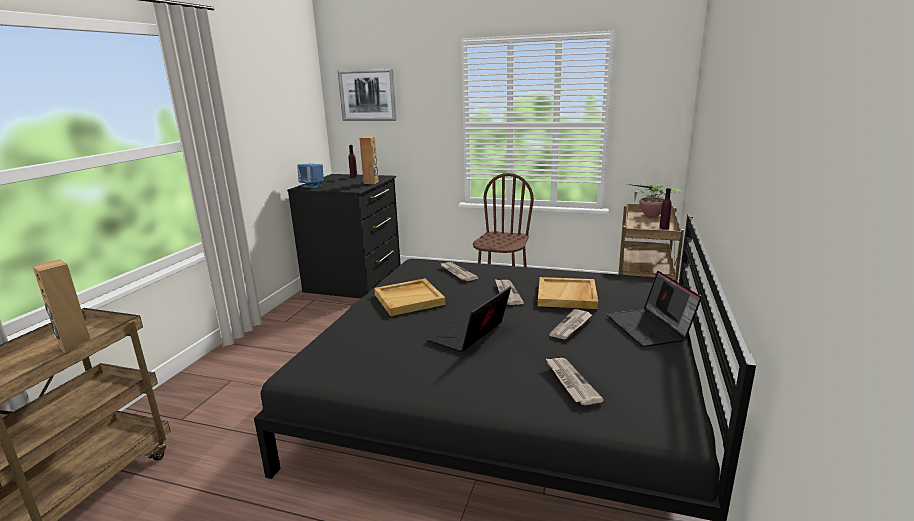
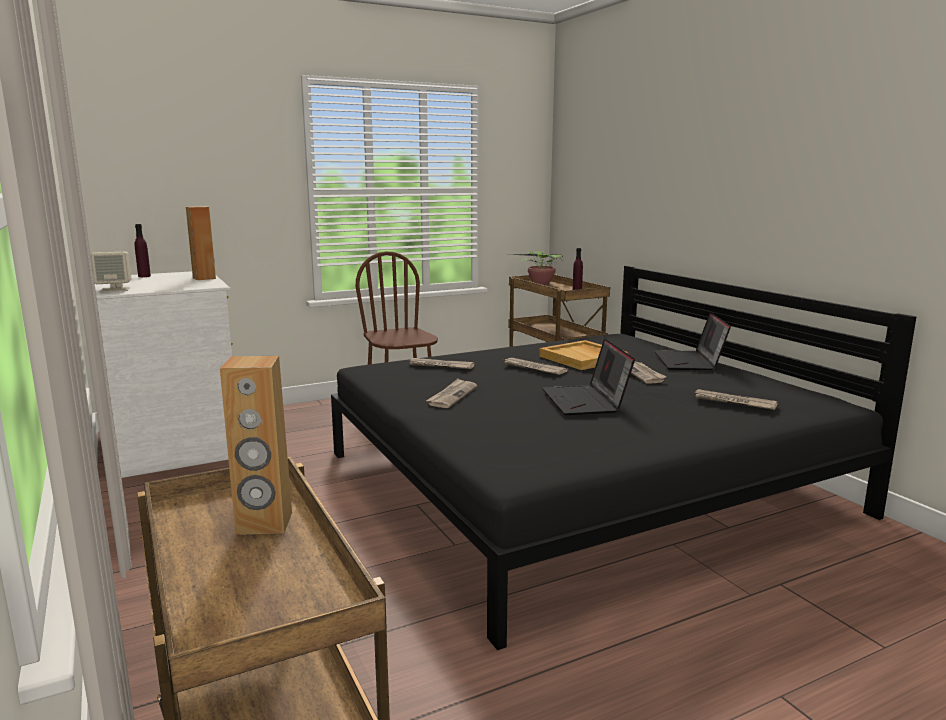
camera: 45 degrees left, 5 degrees down
(312, 186) = (115, 289): blue speaker -> beige speaker
(355, 281) = (174, 445): black dresser -> white dresser
(367, 95) = (148, 146): picture -> none
(409, 299) = (452, 395): beige tray -> newspaper
(650, 328) = (689, 362): laptop -> laptop turned 60 degrees clockwise

